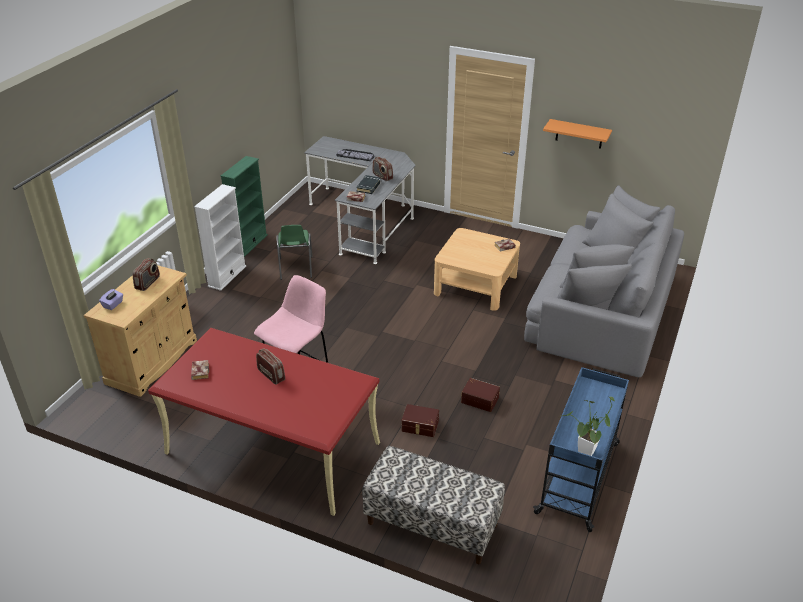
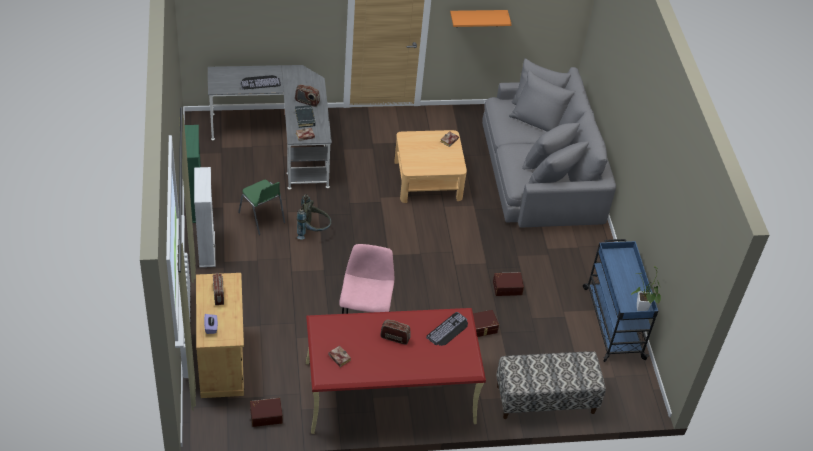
camera: 35 degrees left, 10 degrees up
(142, 420) = (266, 415): none -> brown storage box
(329, 292) = (313, 232): none -> grey backpack
(332, 388) = (448, 330): none -> keyboard

